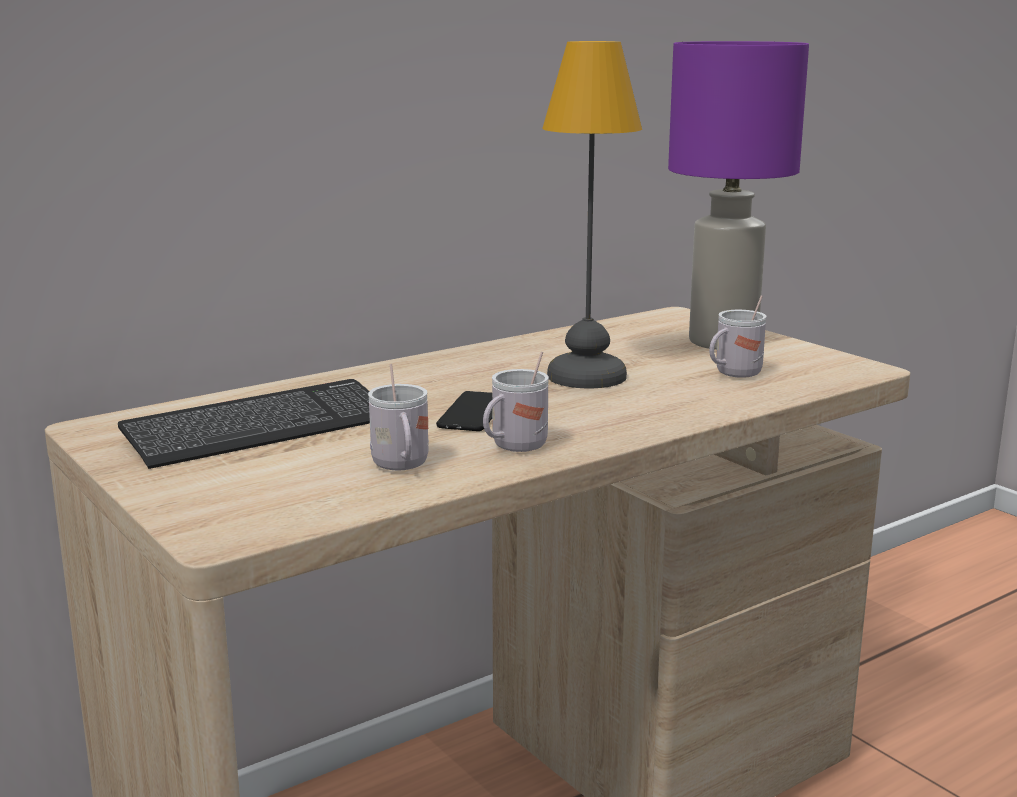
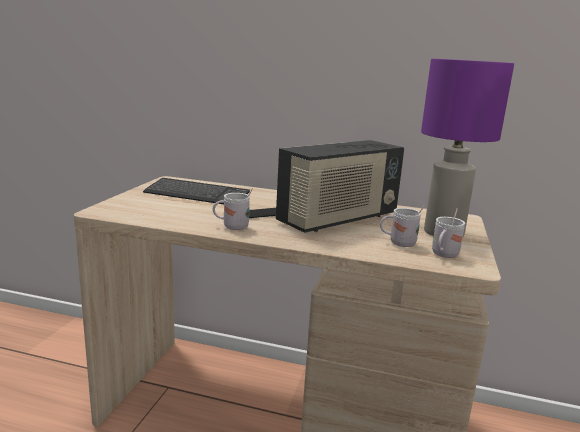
camera: 50 degrees right, 0 degrees up
(401, 467) = (187, 217): white mug -> white mug (443, 256)
(584, 376) = (338, 220): table lamp -> radio

